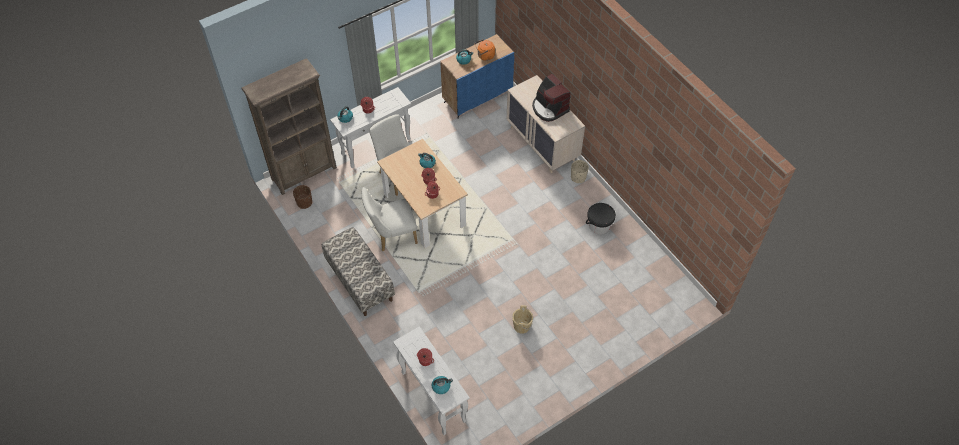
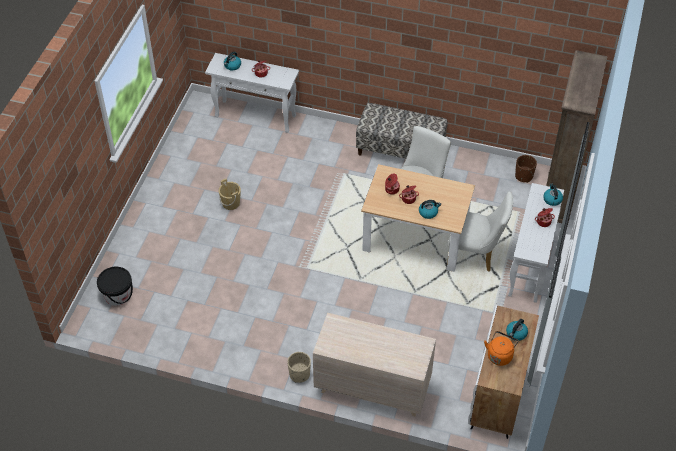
camera: 140 degrees right, 5 degrees down
(477, 97) = (498, 395): blue cabinet -> white cabinet
(549, 108) = (369, 347): coffee machine -> none
(599, 225) = (234, 336): black bucket -> black bucket (117, 295)

